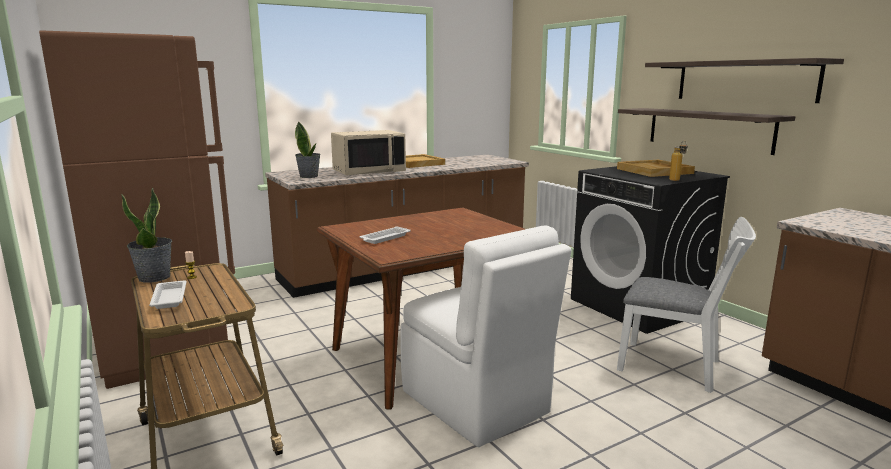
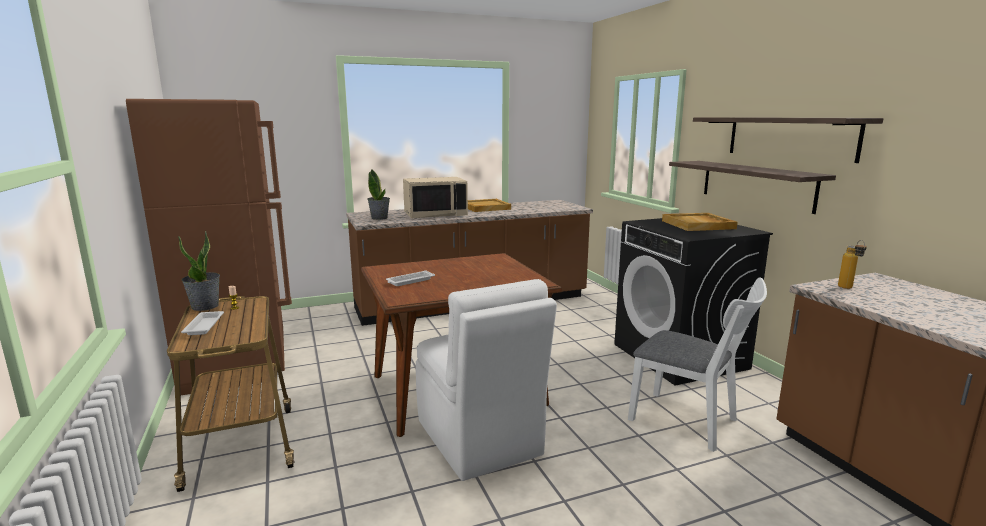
camera: 10 degrees right, 0 degrees up
(676, 180) = (710, 236): bottle -> bottle (848, 288)

